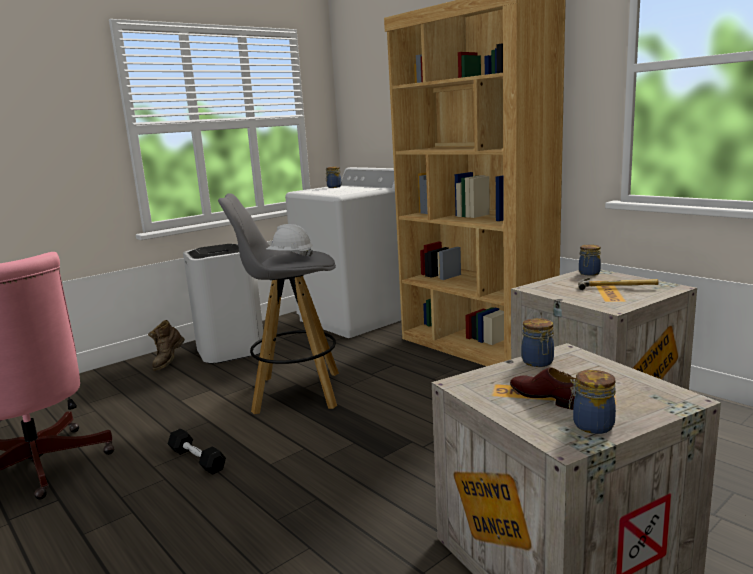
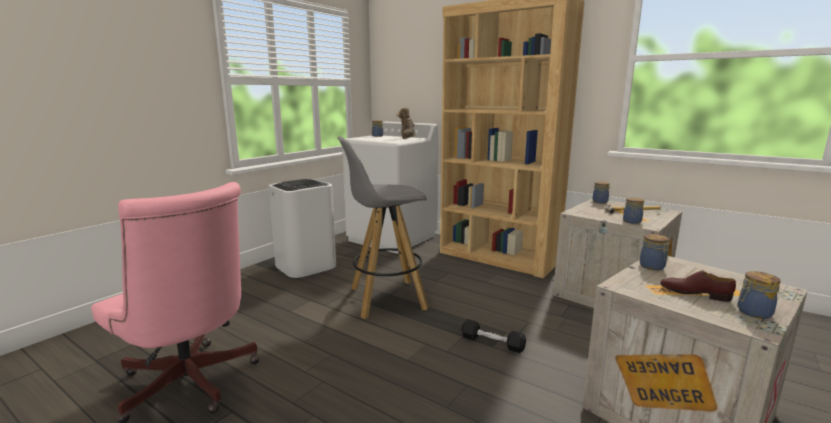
camera: 15 degrees left, 0 degrees up
(168, 363) = (257, 279): brown boot -> brown boot (407, 137)
(197, 460) = (341, 362): black dumbbell -> black dumbbell (492, 342)
(290, 256) = (387, 189): white hard hat -> none
(596, 302) = (632, 222): none -> jar

